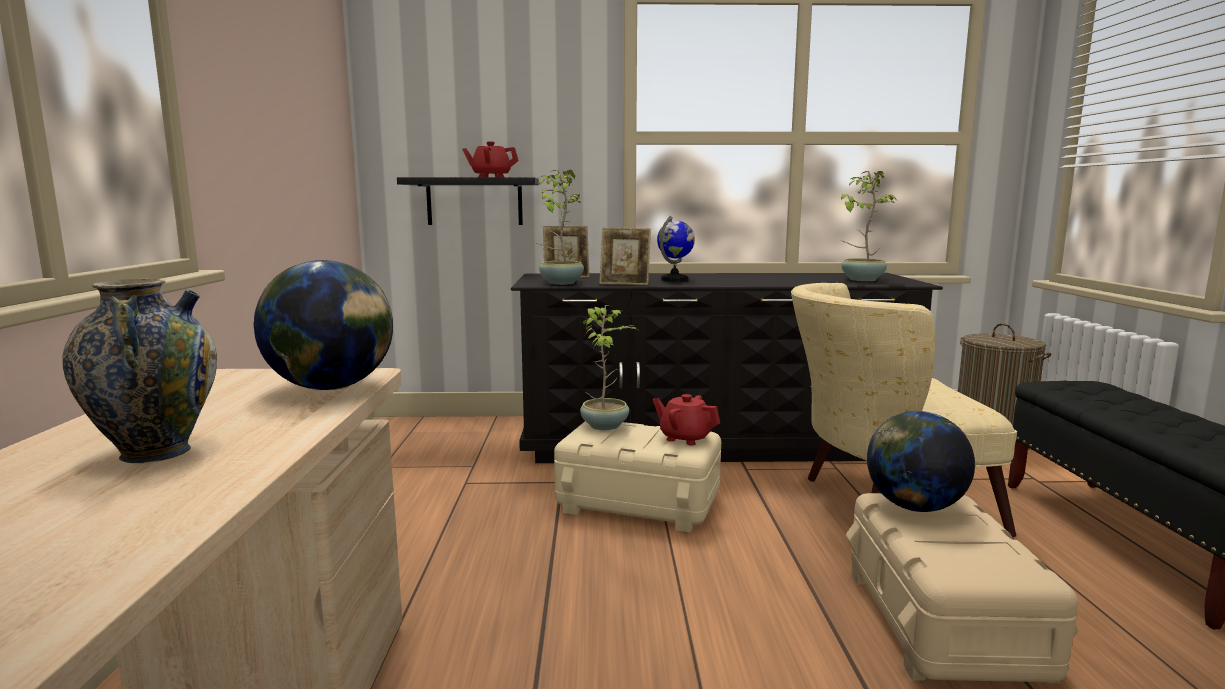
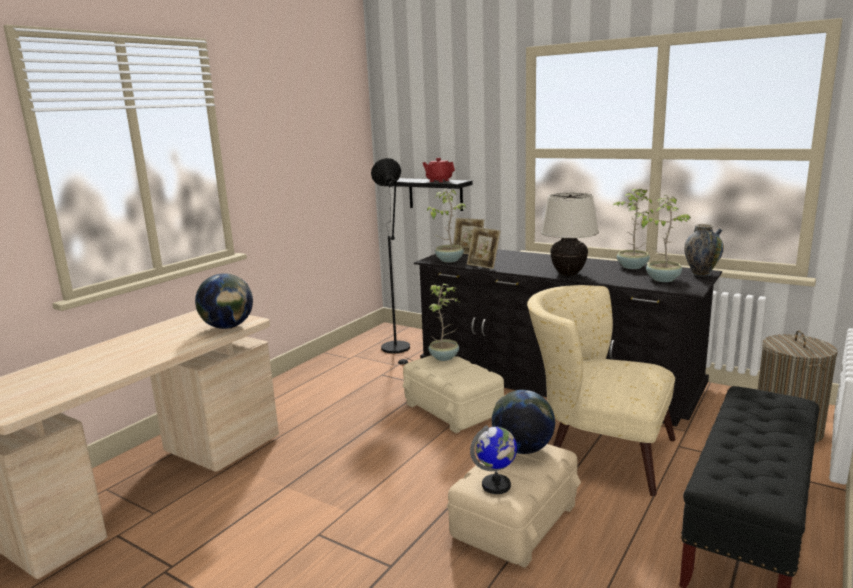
camera: 35 degrees right, 5 degrees up
(156, 452) = (142, 348): vase -> vase (701, 274)
(446, 446) = (398, 350): none -> black floor lamp
(675, 280) = (525, 264): globe -> globe (496, 486)
(685, 438) = (474, 375): red teapot -> none
(753, 283) = (568, 274): none -> beige table lamp
(799, 275) = (631, 267): none -> potted plant

